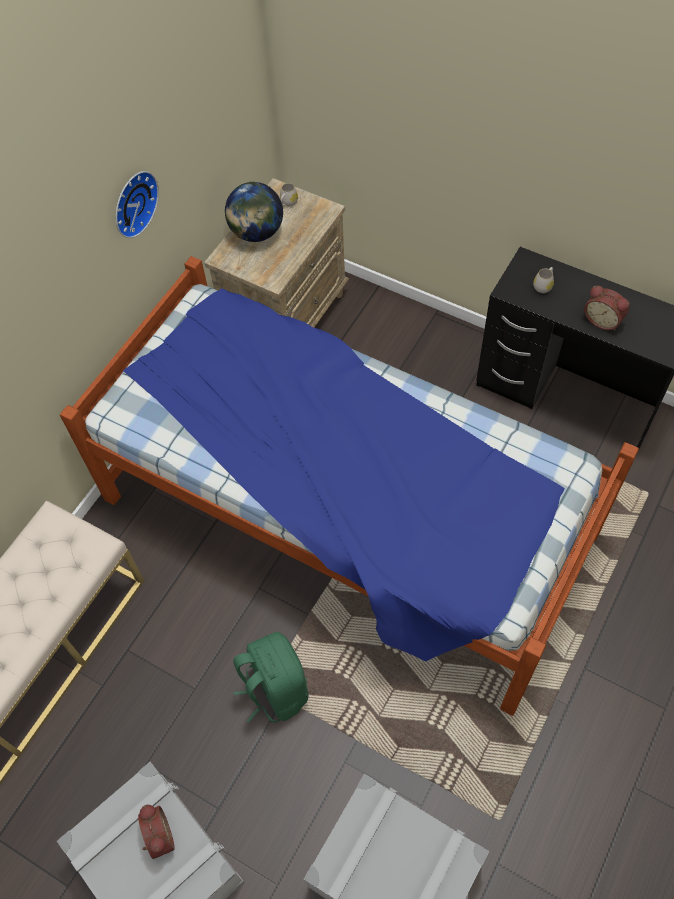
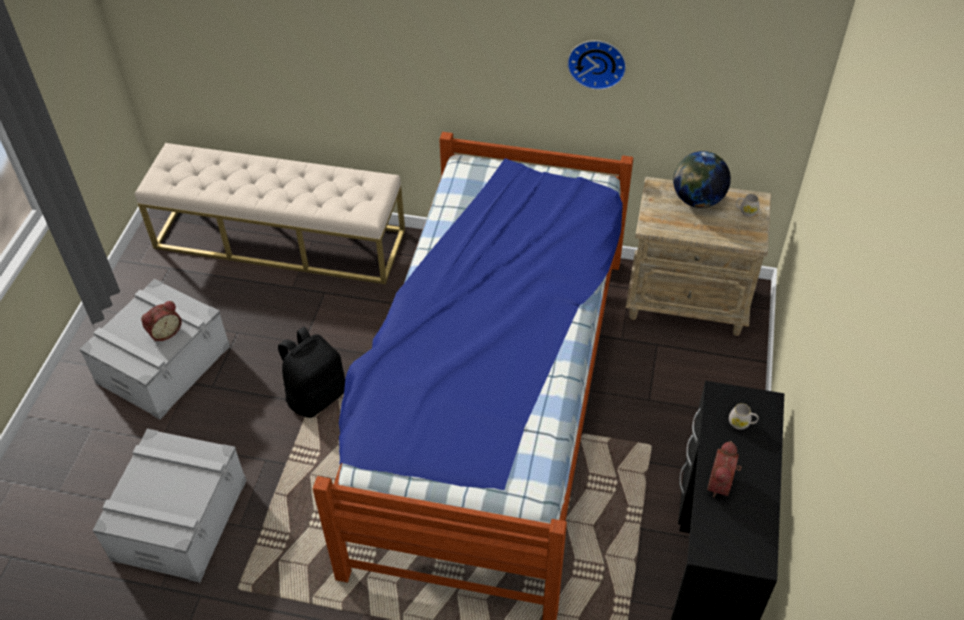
camera: 70 degrees right, 10 degrees down
(275, 689) = (316, 395): green backpack -> black backpack

